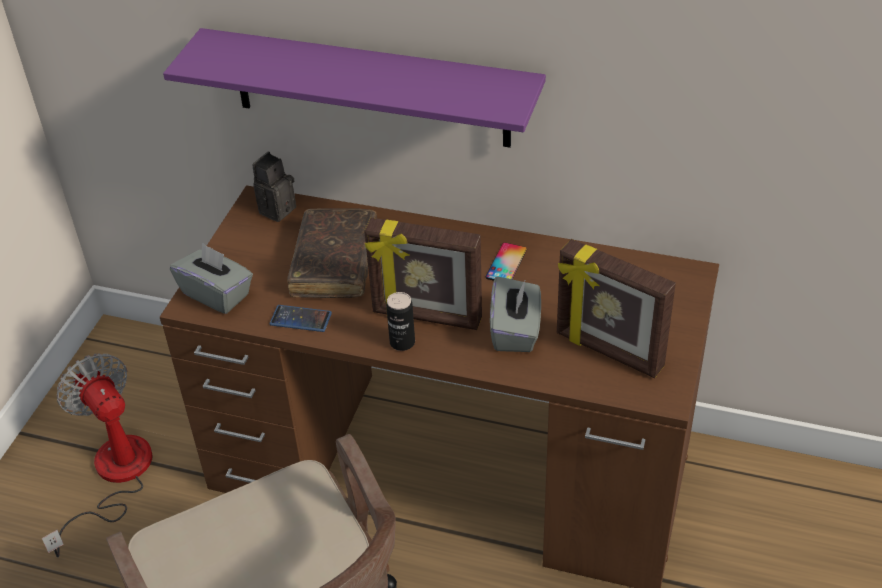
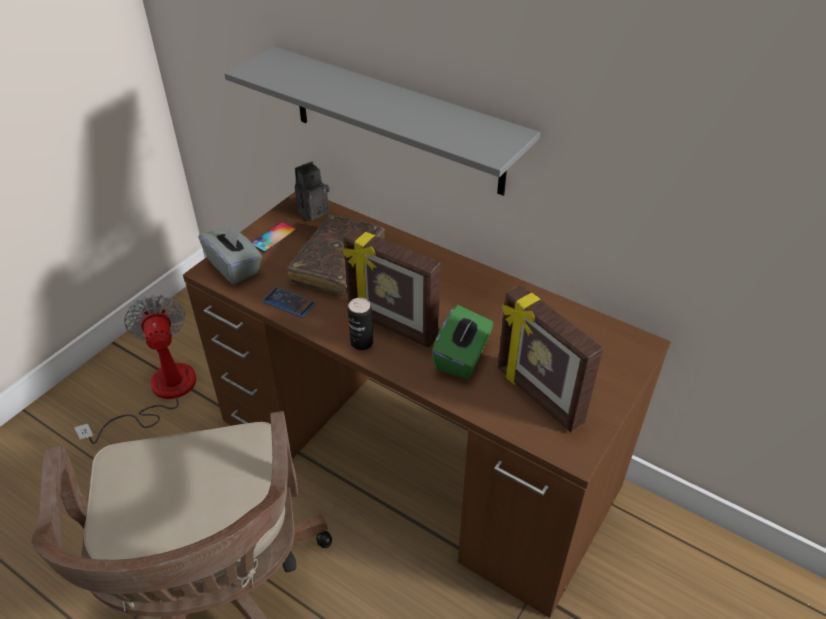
camera: 15 degrees right, 0 degrees up
(370, 88) = (396, 121): purple shelf -> grey shelf
(506, 263) = (479, 296): phone -> phone (273, 237)
(515, 331) = (462, 357): grey tissue box -> green tissue box

